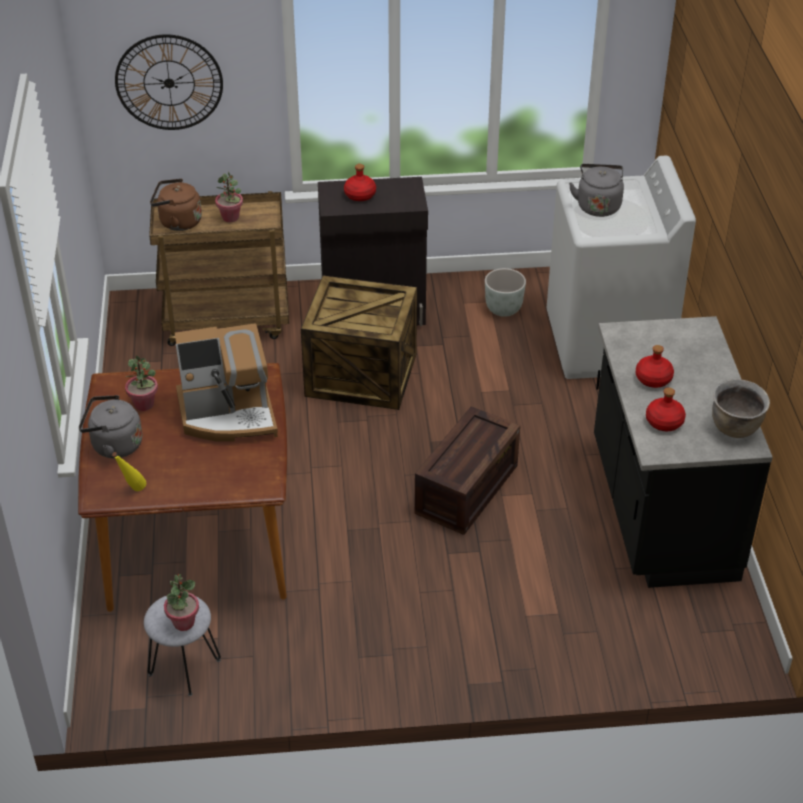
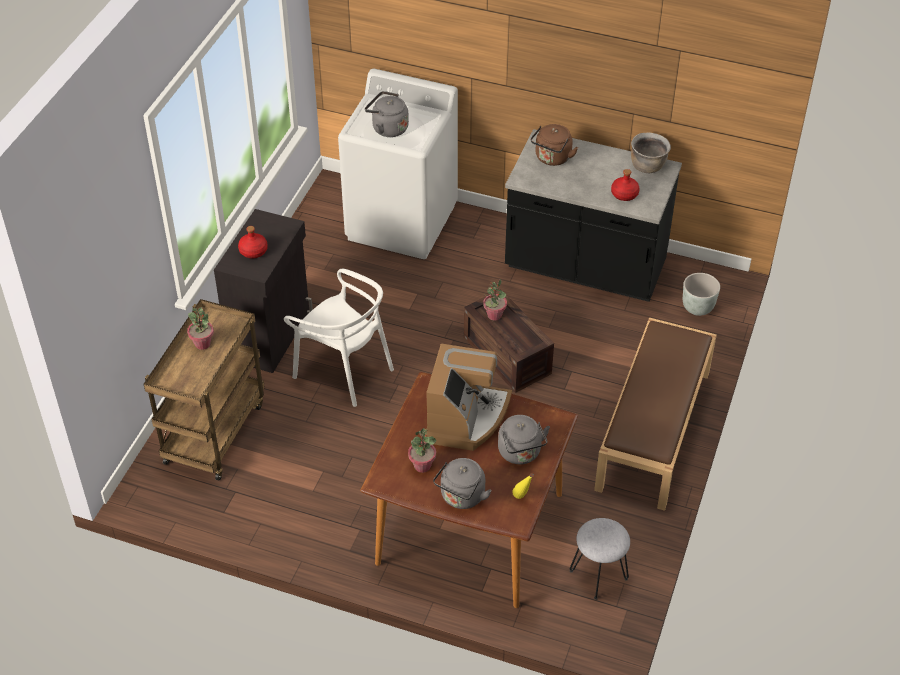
camera: 65 degrees left, 5 degrees up
(169, 83) = (109, 280): wall clock -> none
(177, 222) = (183, 379): brown kettle -> brown kettle (552, 159)
(183, 622) = (614, 534): potted plant -> potted plant (494, 315)
(199, 471) = (521, 453): none -> grey kettle
(360, 376) = (344, 371): crate -> white chair
(432, 654) = (654, 431): none -> brown bench
(504, 309) = (323, 261): grey planter -> grey planter (697, 307)
(653, 378) = (579, 182): red bottle -> none

